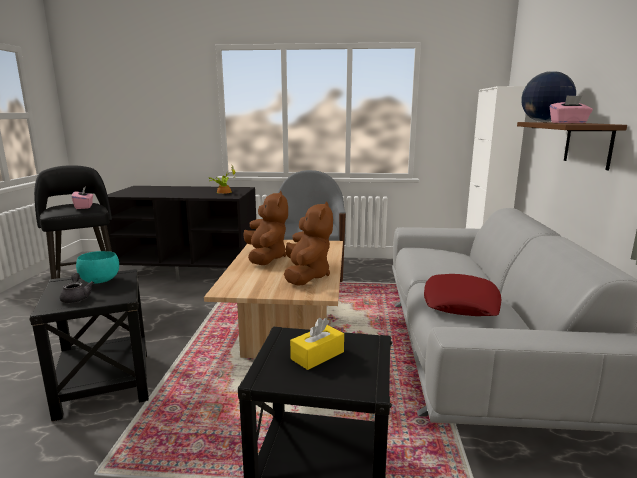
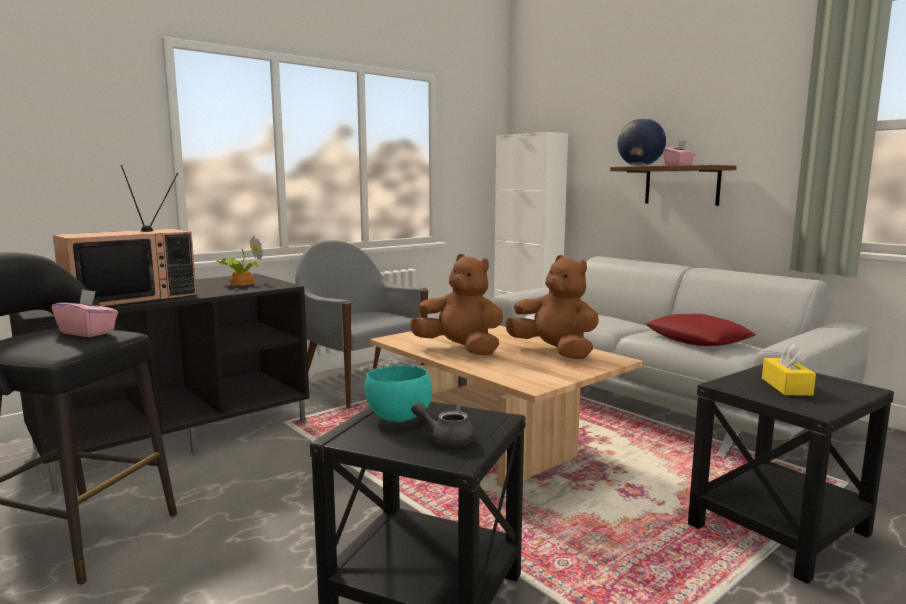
camera: 45 degrees left, 5 degrees down
(159, 193) = (131, 298): none -> television

